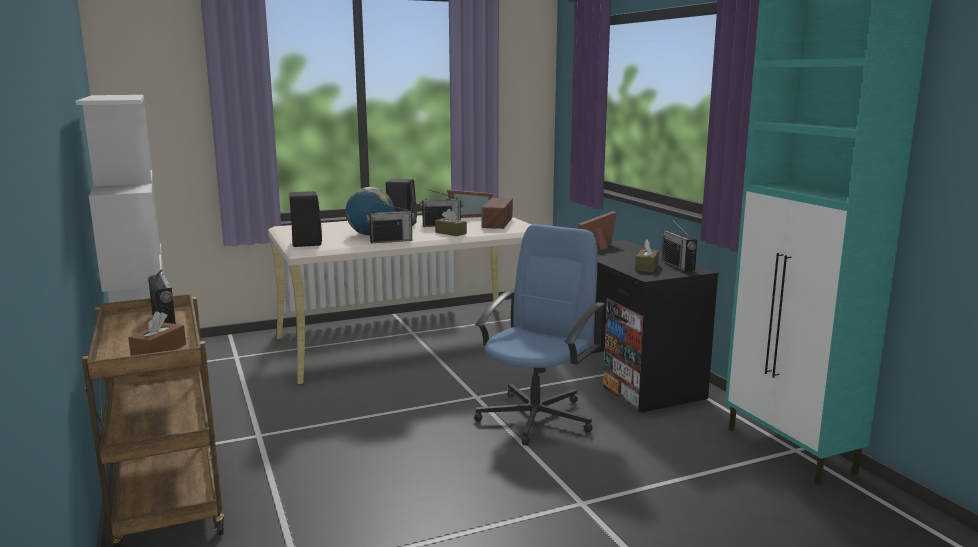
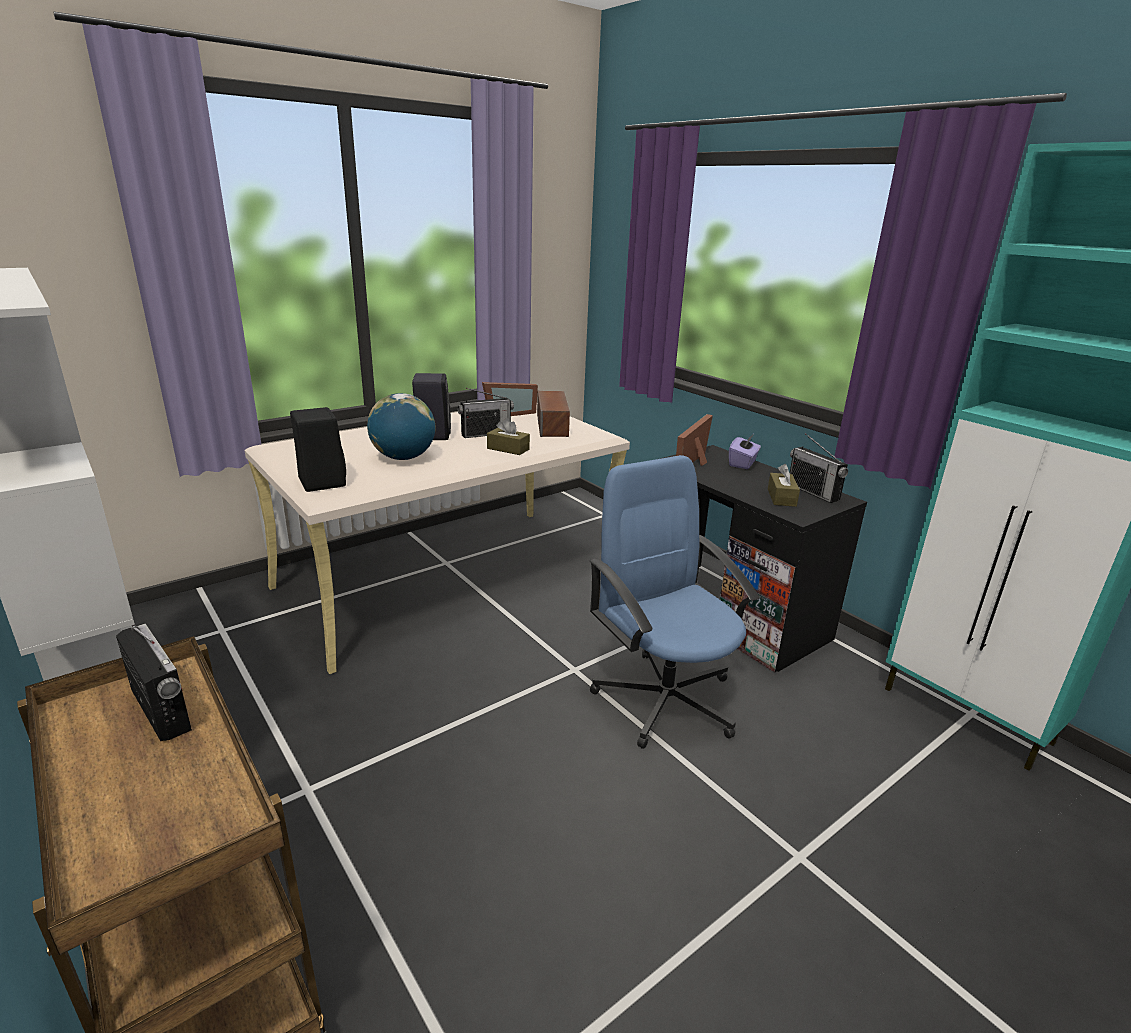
camera: 15 degrees left, 10 degrees up
(159, 351) = (183, 815): brown tissue box -> none
(391, 241) = (439, 470): radio -> none
(537, 417) = (665, 698): blue office chair -> blue office chair turned 45 degrees counterclockwise
(637, 249) = (743, 463): none -> purple tissue box

